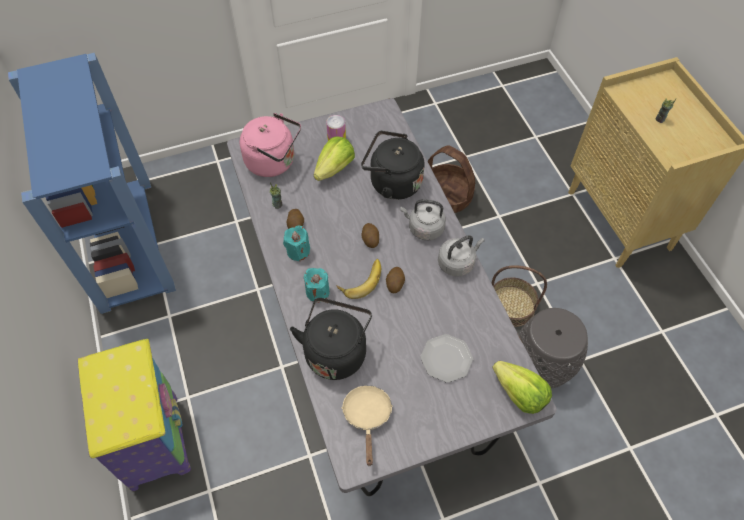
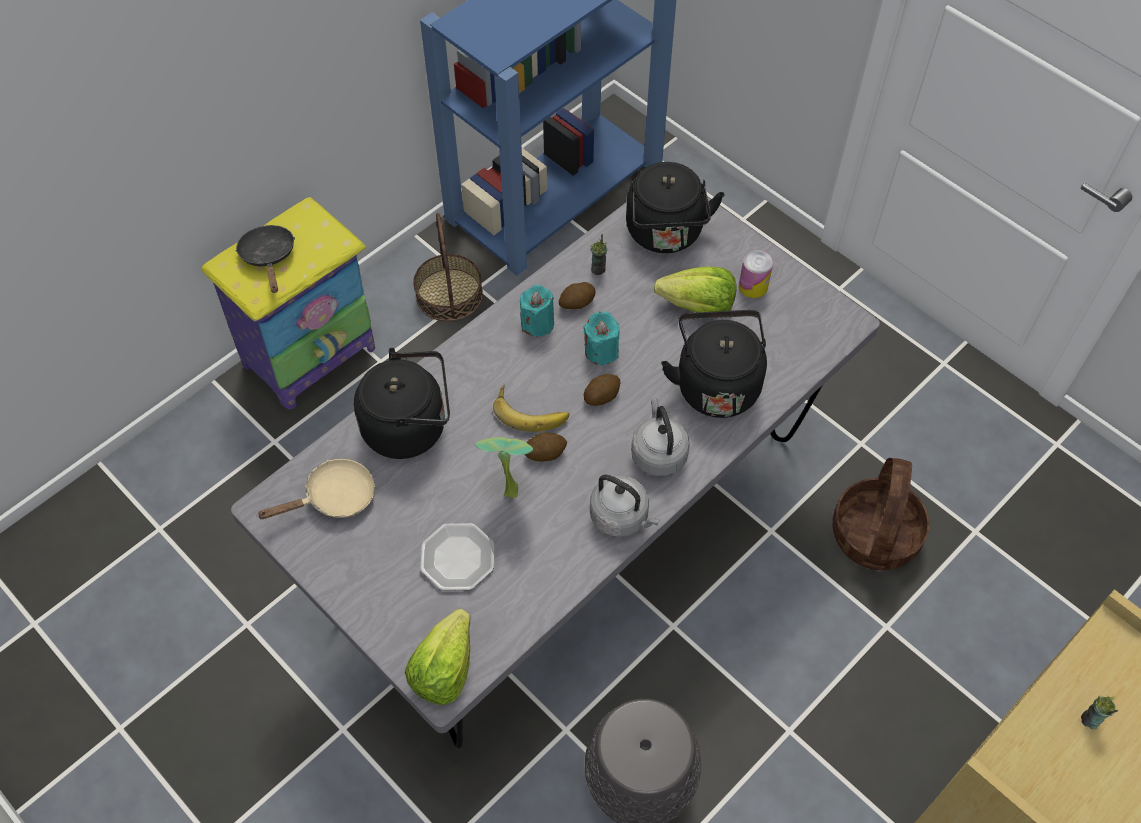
camera: 65 degrees right, 0 degrees up
(116, 404) = (269, 257): none -> black frying pan
(274, 162) = (665, 234): pink kettle -> black kettle
(317, 292) = (486, 371): turquoise candle -> turquoise candle (601, 351)
(410, 312) = (508, 488): none -> potted plant
(511, 306) = (724, 704): basket -> basket (449, 294)

